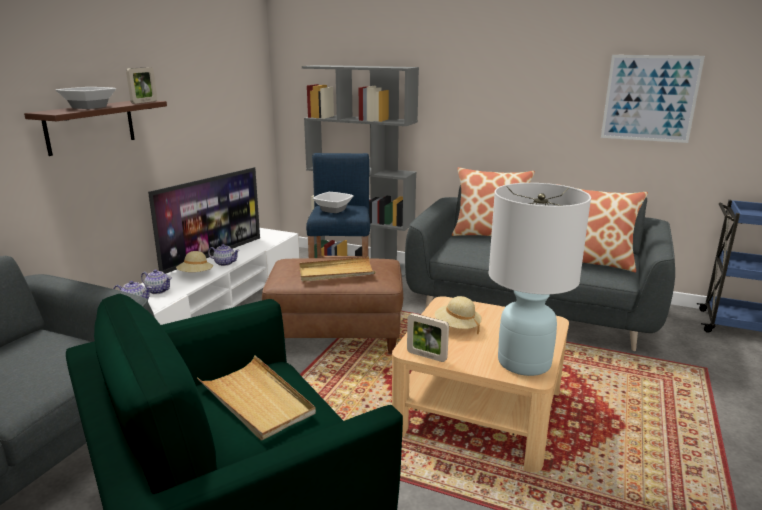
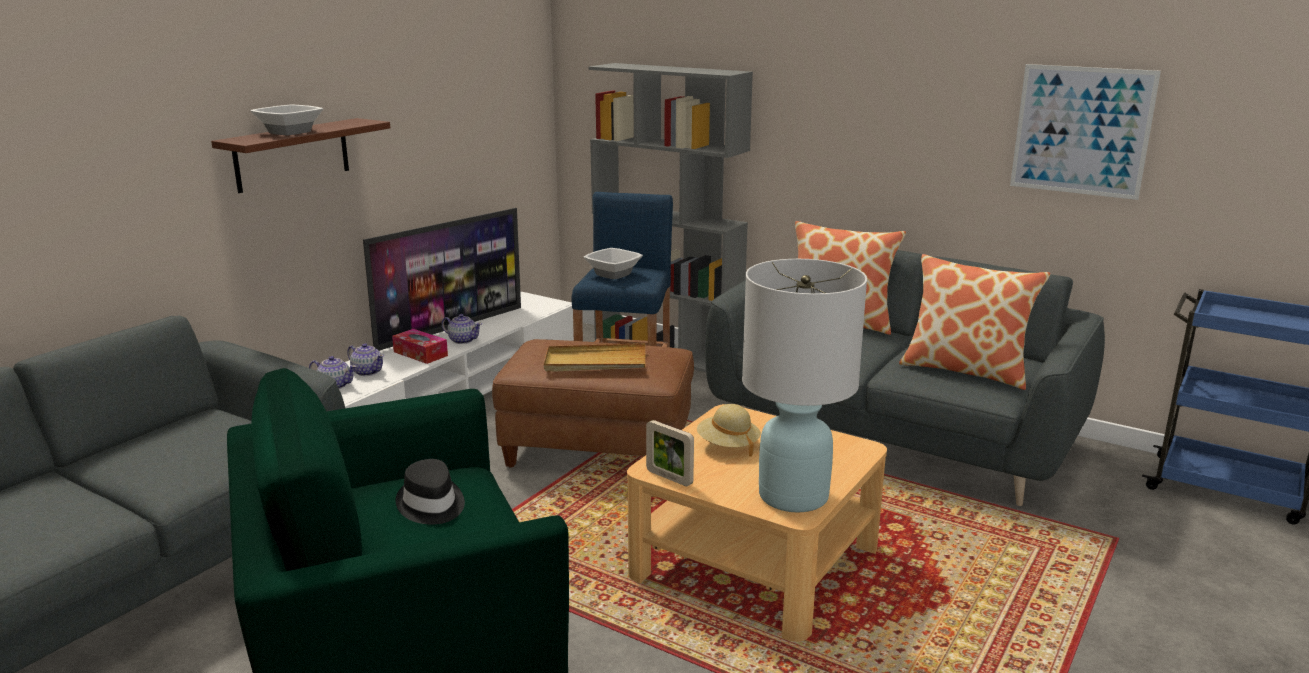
camera: 10 degrees right, 0 degrees up
(144, 102) = (361, 123): picture frame -> none
(195, 275) = (420, 354): beige hat -> tissue box
(257, 400) = (431, 505): beige tray -> black hat

